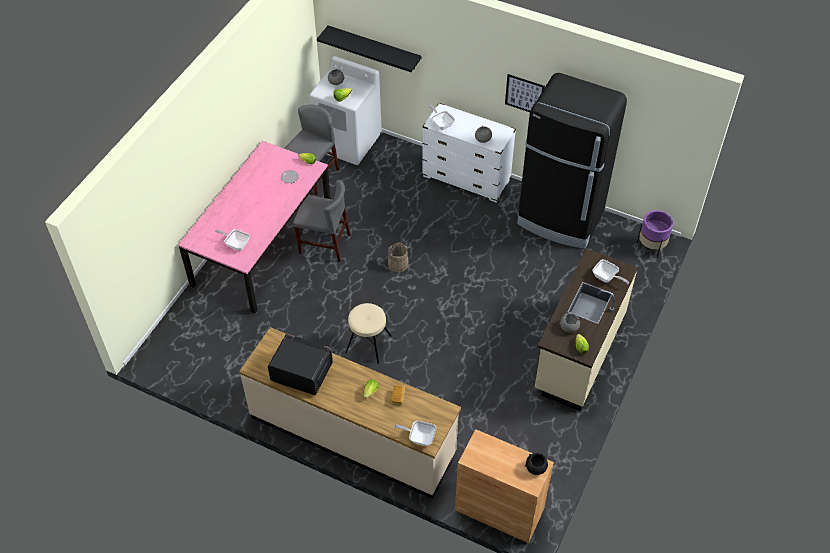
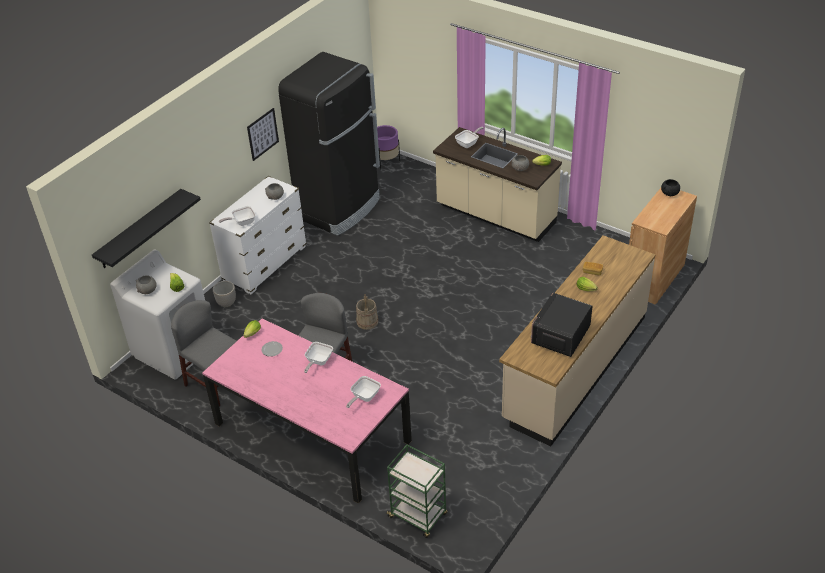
camera: 80 degrees left, 10 degrees down
(176, 327) = (418, 516): none -> green cart
(368, 344) = (467, 350): beige stool -> none
(409, 163) = (227, 303): none -> planter
(419, 437) = (636, 261): frying pan -> frying pan (318, 362)

